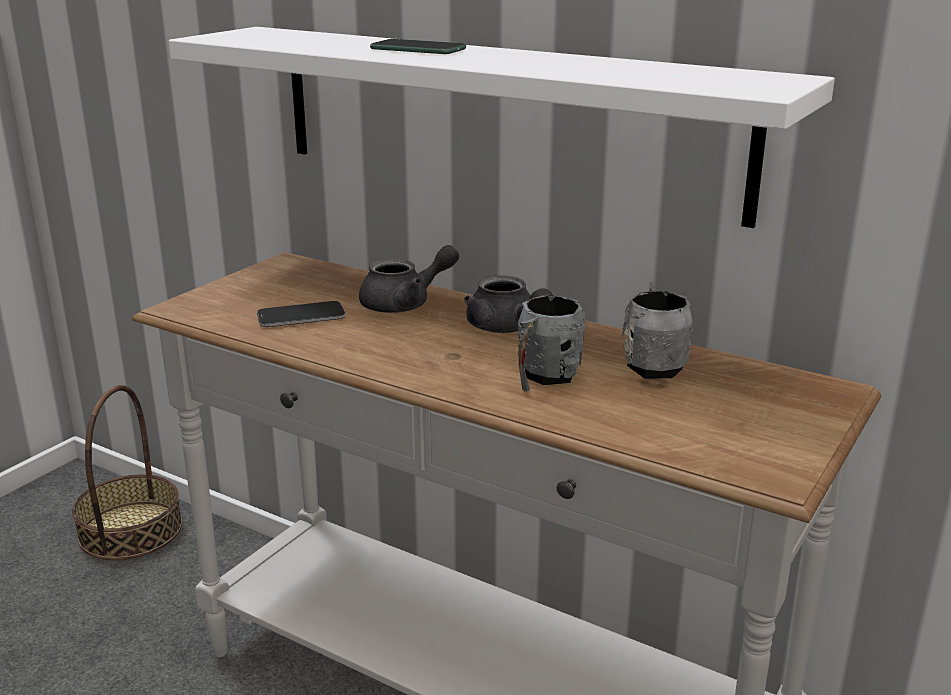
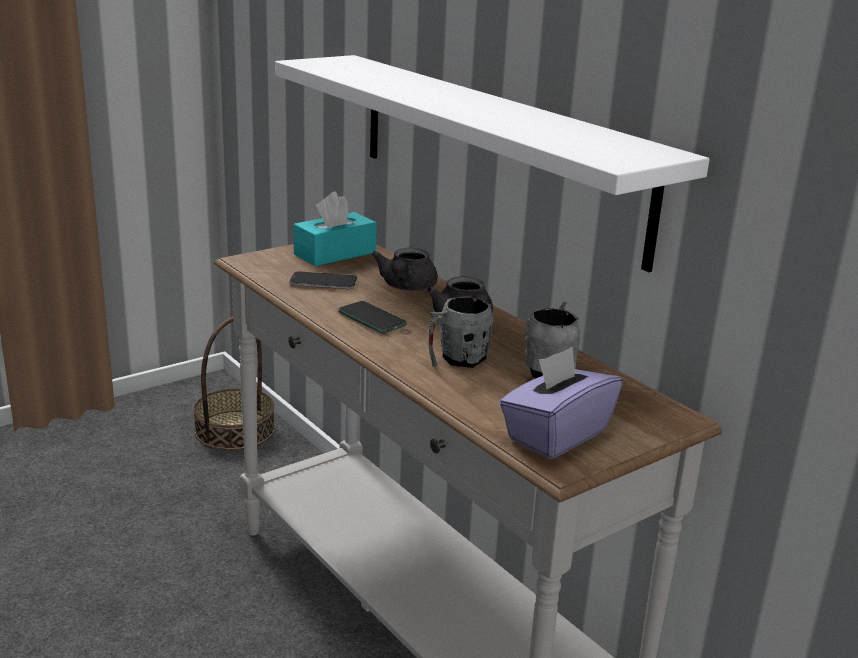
camera: 20 degrees right, 0 degrees up
(285, 280) = (335, 253): none -> turquoise tissue box
(405, 304) = (406, 287): grey teapot -> grey teapot turned 105 degrees clockwise
(418, 49) = (431, 91): phone -> phone (372, 318)
(736, 441) = (556, 435): none -> purple tissue box

